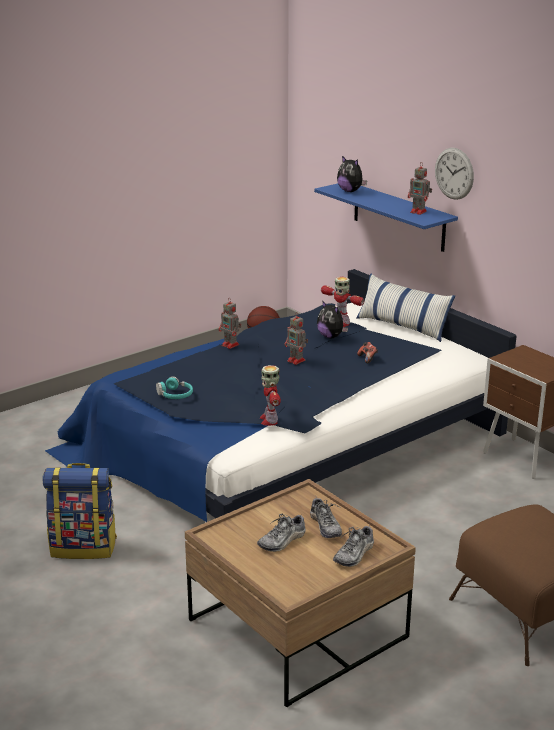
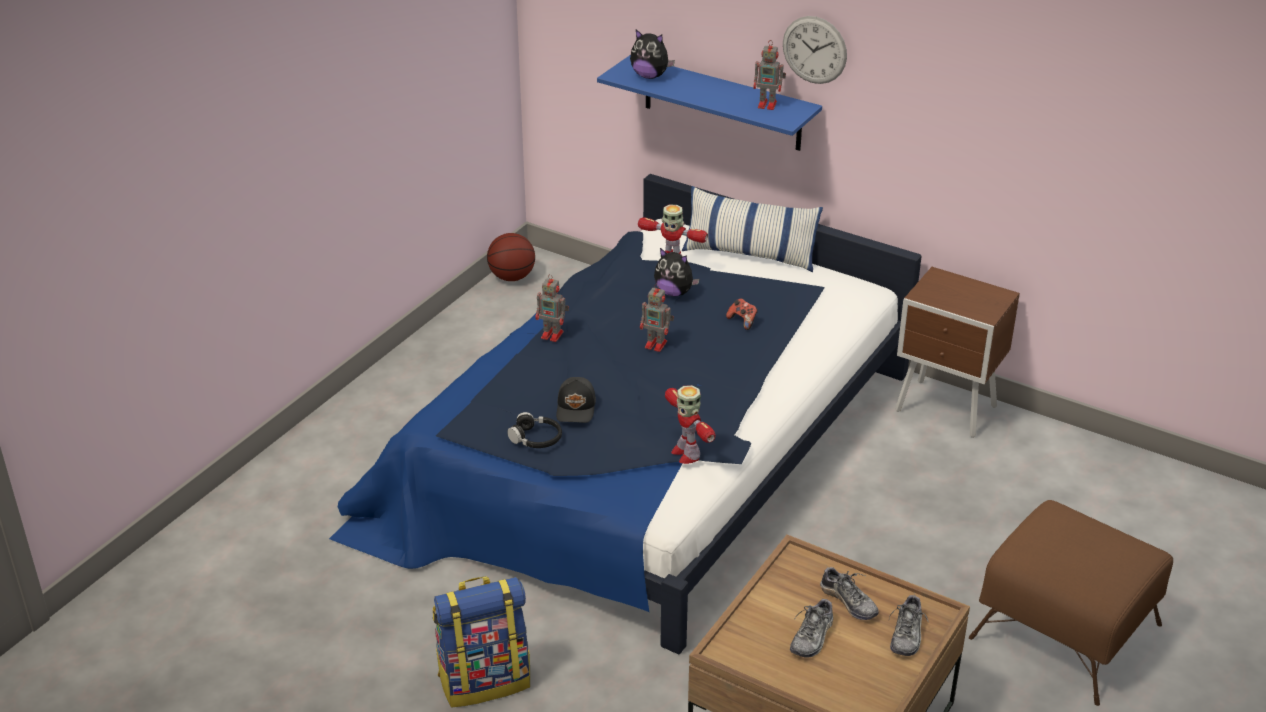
camera: 20 degrees left, 10 degrees up
(175, 395) = (536, 438): turquoise headphones -> black headphones
(214, 384) = (576, 408): none -> black cap

